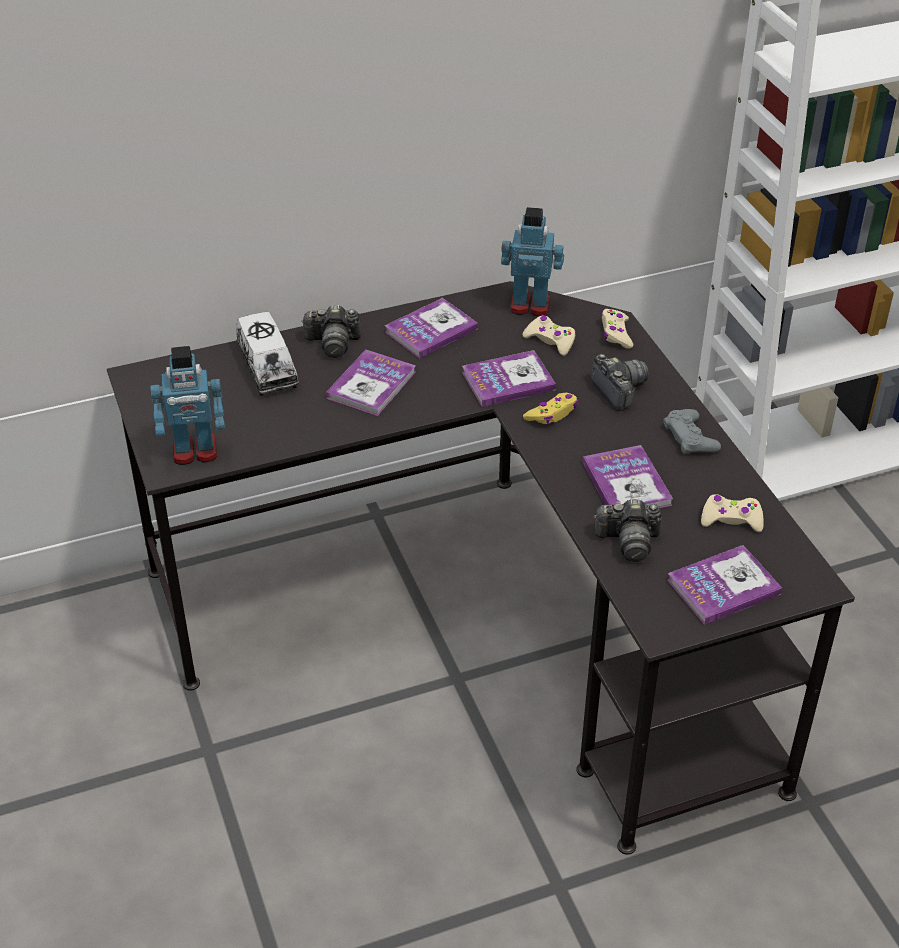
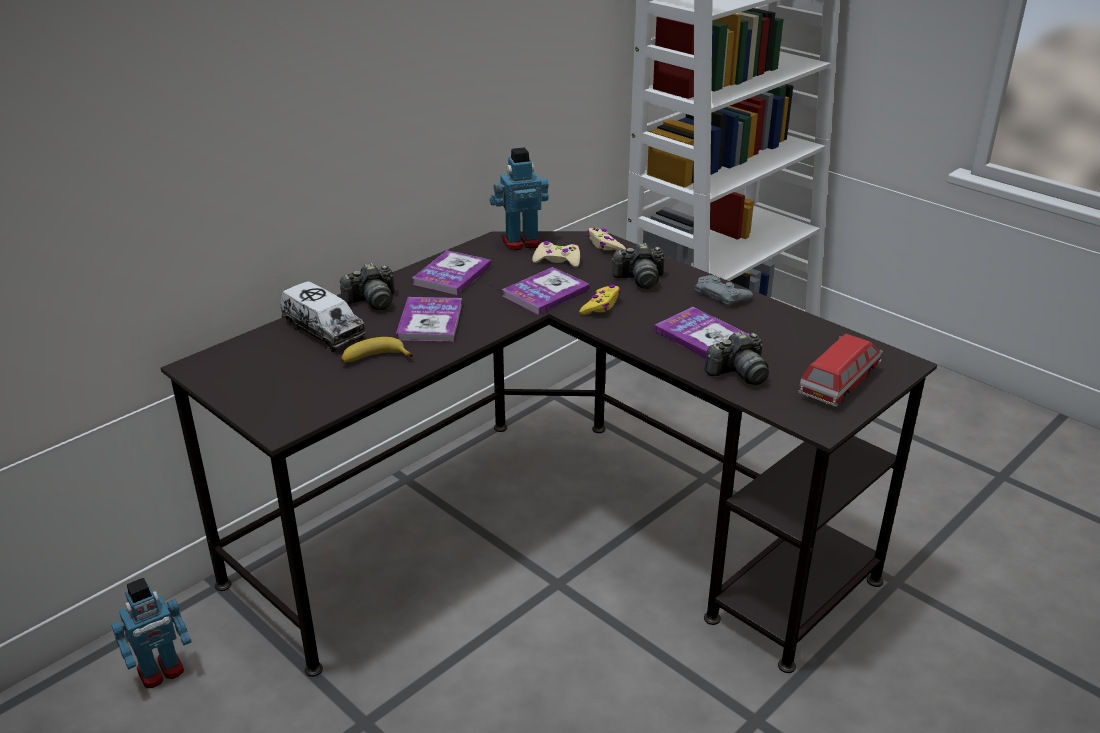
camera: 25 degrees left, 10 degrees down
(195, 452) = (299, 408): toy robot -> toy robot (161, 671)
(292, 415) = (374, 359): none -> banana
(618, 391) = (639, 279): camera -> camera turned 135 degrees clockwise
(723, 587) = (839, 383): book -> toy car
(731, 519) = (801, 339): beige game controller -> none

